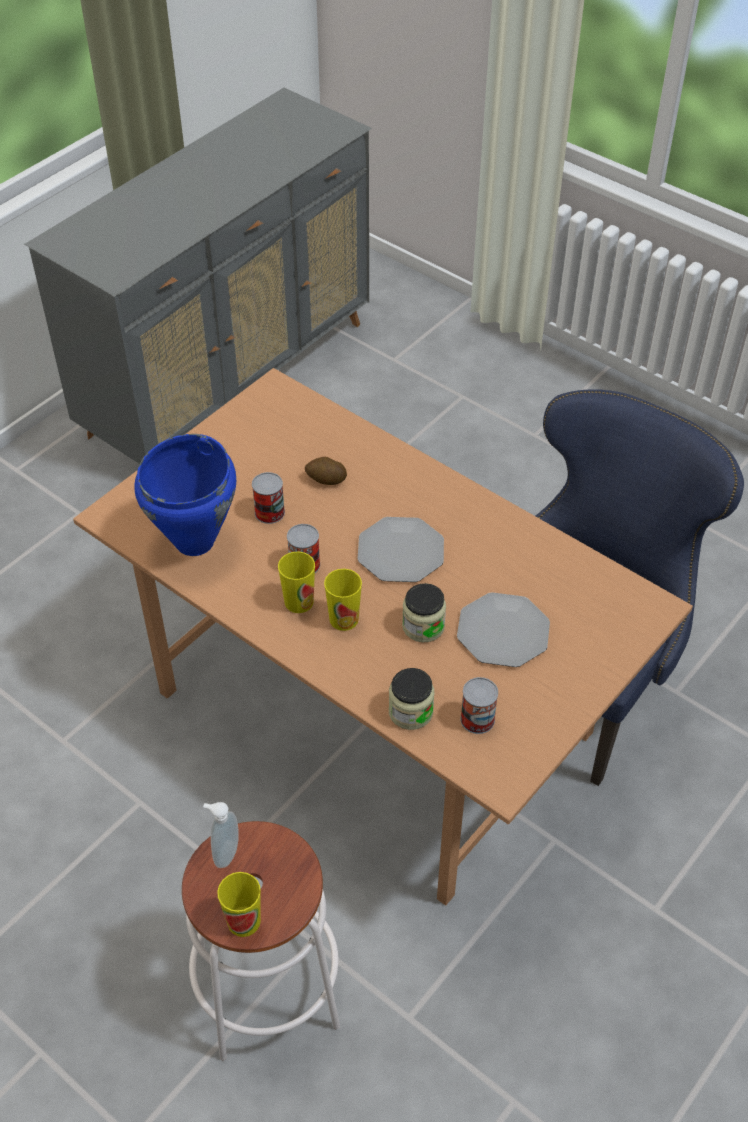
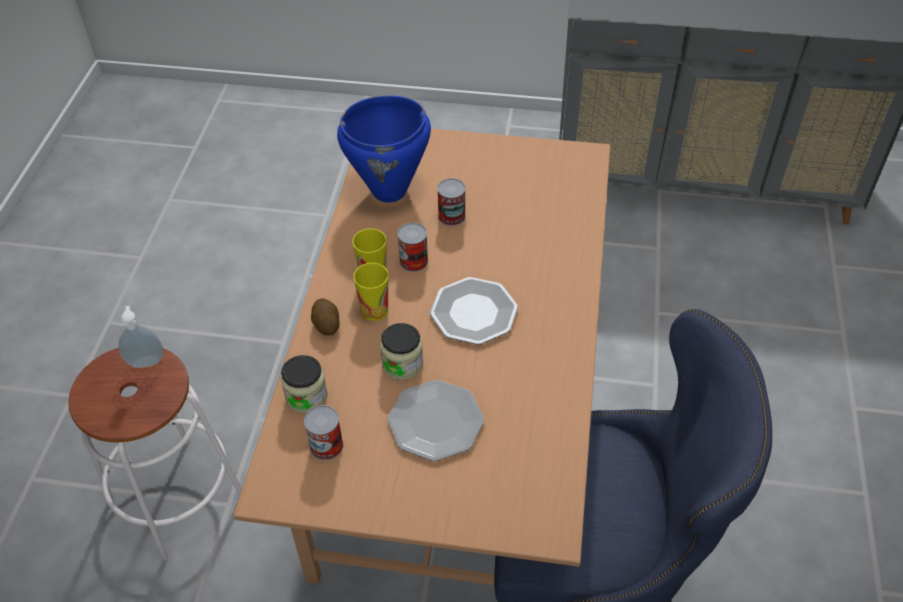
camera: 60 degrees right, 0 degrees up
(244, 921) = (93, 400): cup -> none
(326, 480) = (514, 231): potato -> potato (326, 324)

